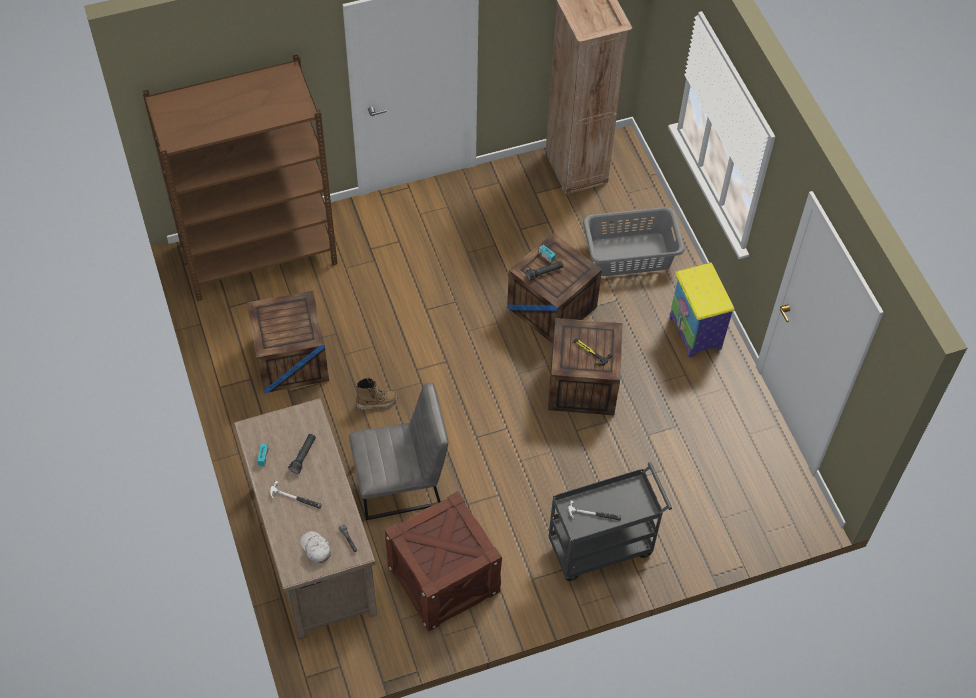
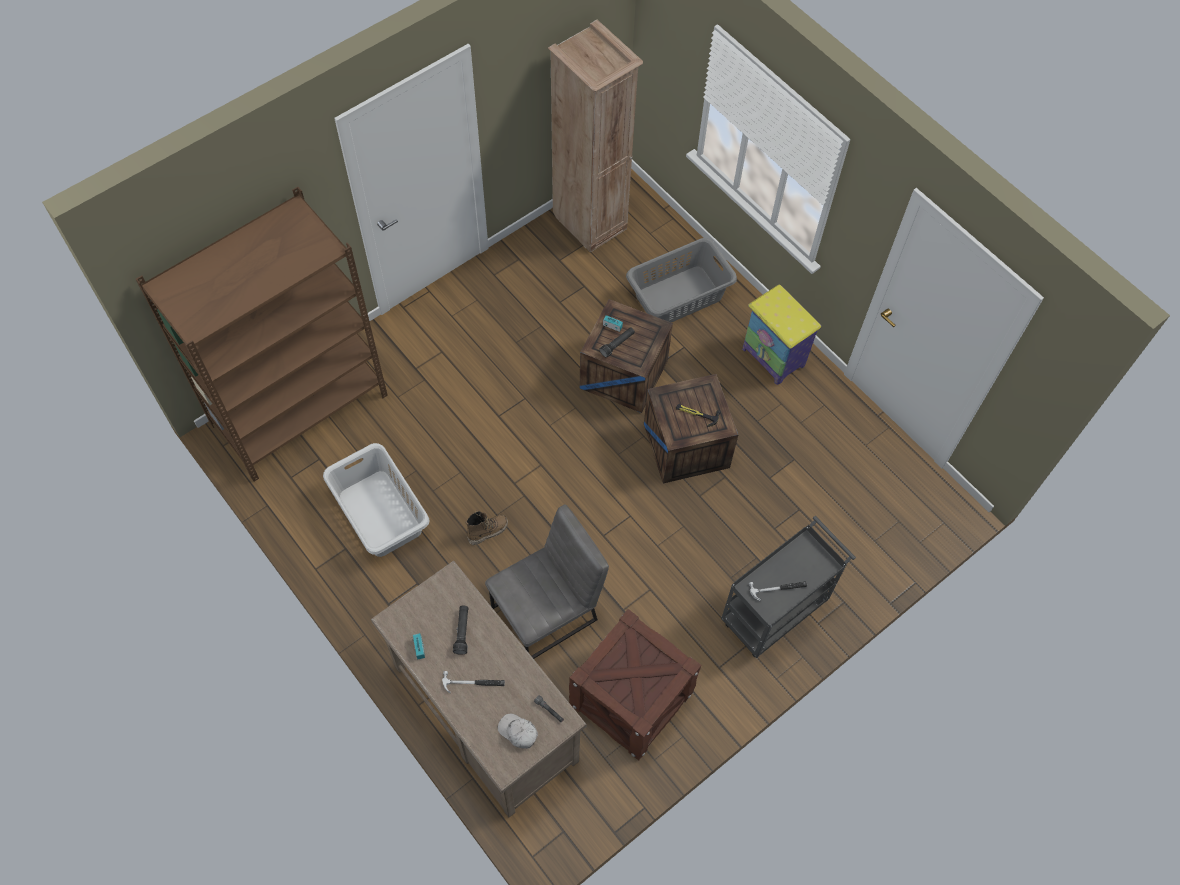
camera: 20 degrees left, 5 degrees up
(291, 360) = (380, 514): crate -> grey laundry basket

